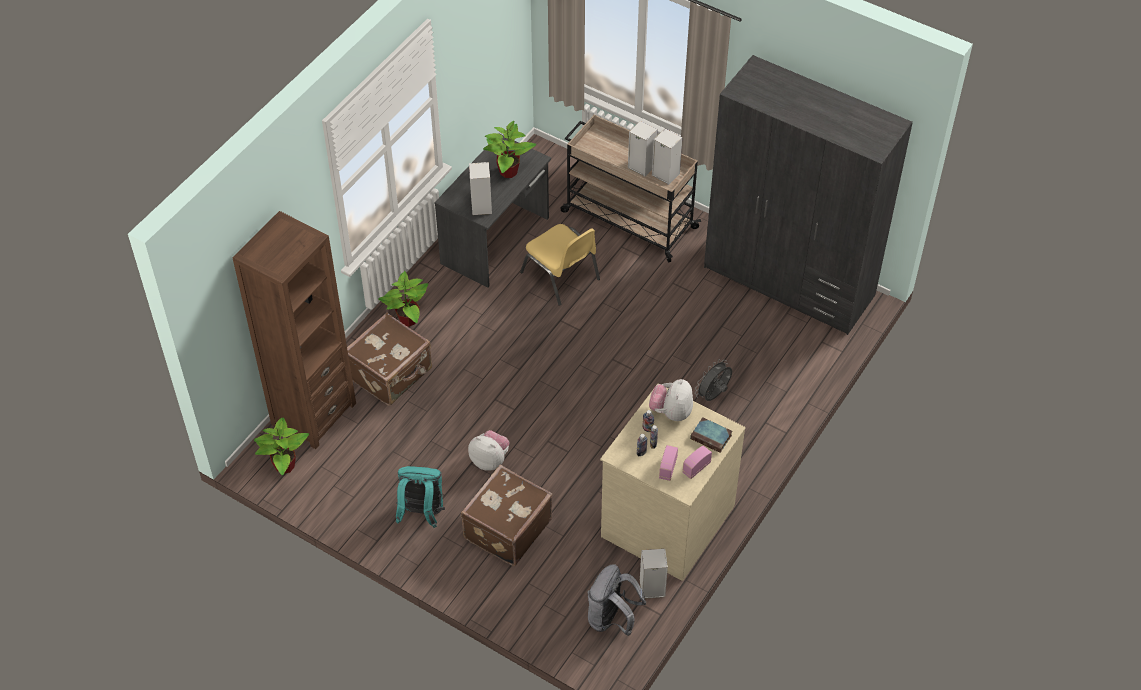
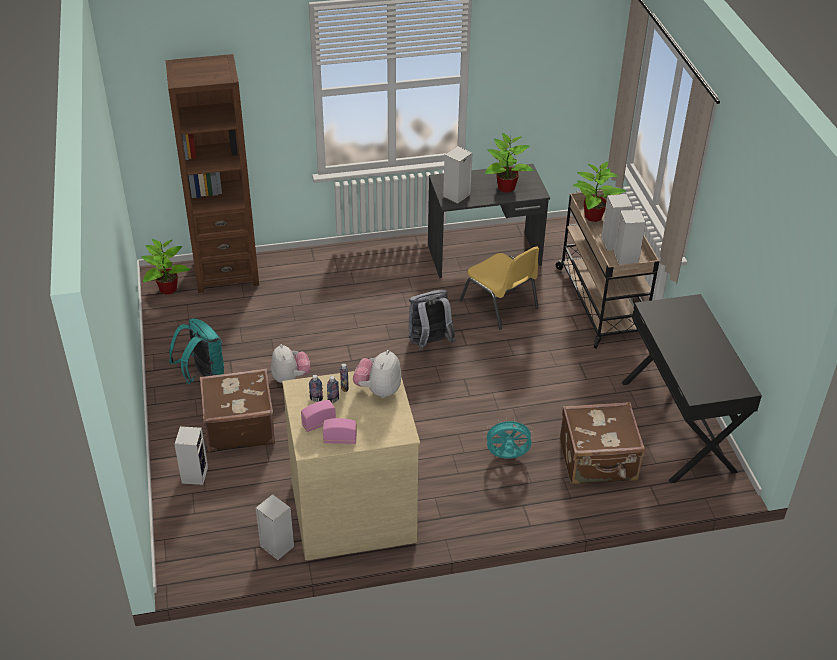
camera: 45 degrees right, 10 degrees down
(391, 374) = (304, 284): brown suitcase -> brown suitcase (598, 462)
(408, 320) = (360, 262): potted plant -> potted plant (592, 216)
(525, 590) = (194, 474): none -> speaker
(561, 276) = (500, 305): yellow chair -> yellow chair turned 45 degrees counterclockwise
(612, 619) = (221, 542): grey backpack -> grey backpack (429, 343)
(671, 412) = (378, 390): plush toy -> plush toy turned 45 degrees counterclockwise
(712, 437) = (383, 429): book -> none
(713, 395) = (507, 457): grey fan -> turquoise fan
(789, 282) = (678, 425): grey wardrobe -> black desk

